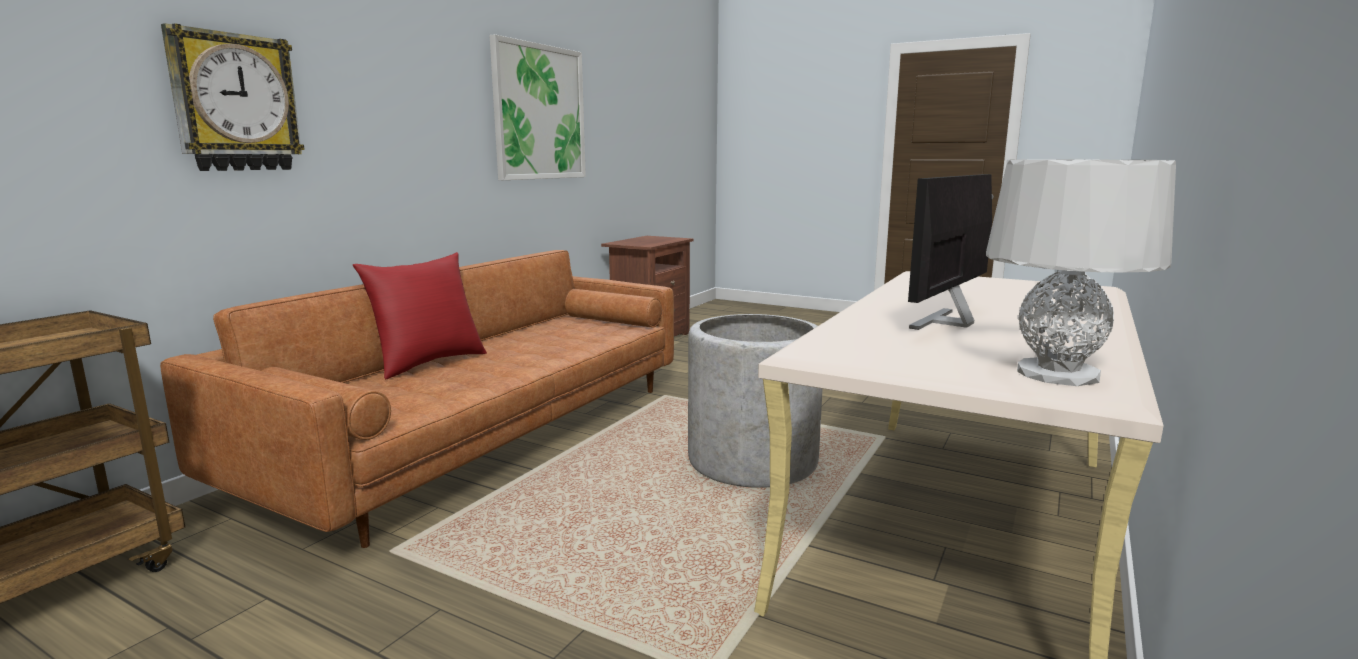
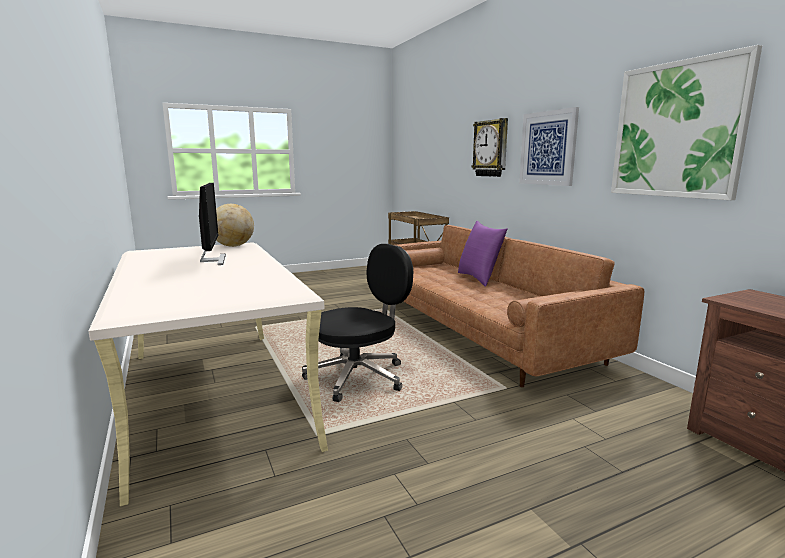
camera: 125 degrees right, 0 degrees up
(394, 117) = (548, 148): none -> picture
(428, 362) = (479, 278): red pillow -> purple pillow
(752, 460) = (359, 377): grey planter -> black office chair
(848, 349) = (233, 246): none -> globe
(1058, 374) = (154, 252): grey table lamp -> none

